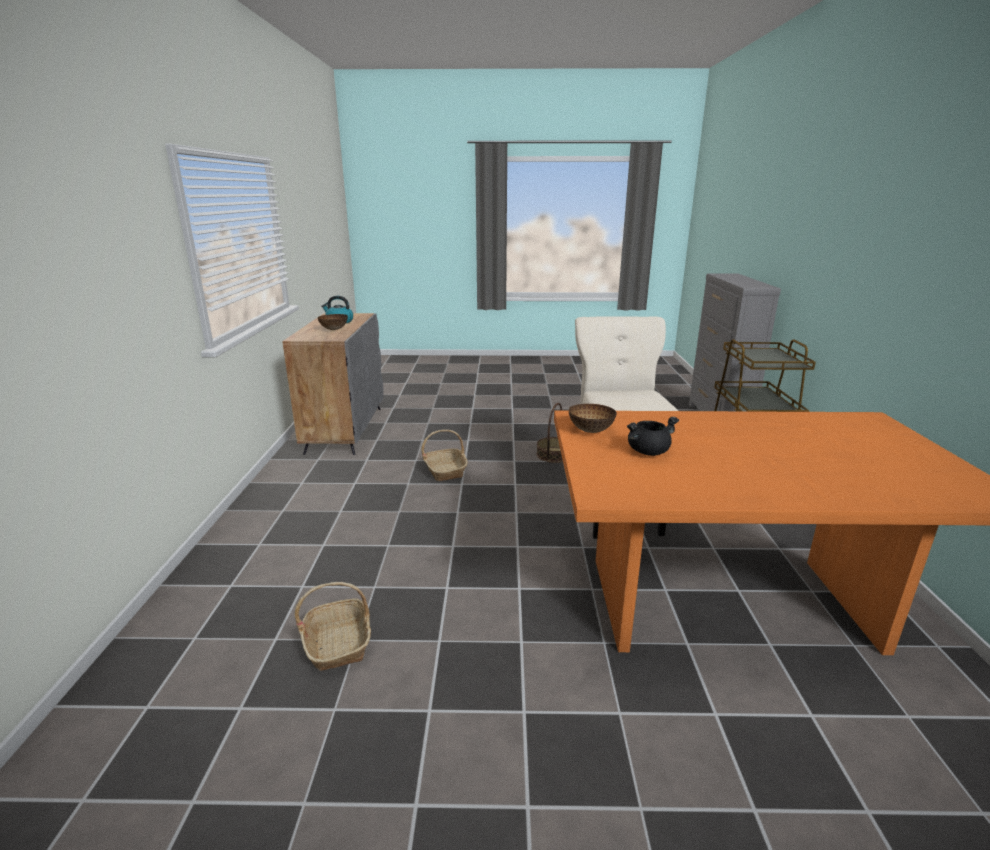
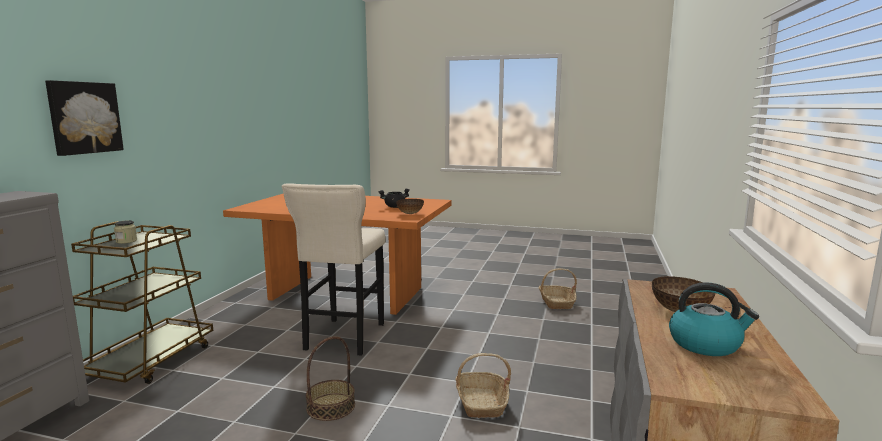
camera: 165 degrees left, 10 degrees down
(776, 357) = (126, 241): none -> jar
(834, 240) = (84, 117): none -> picture

